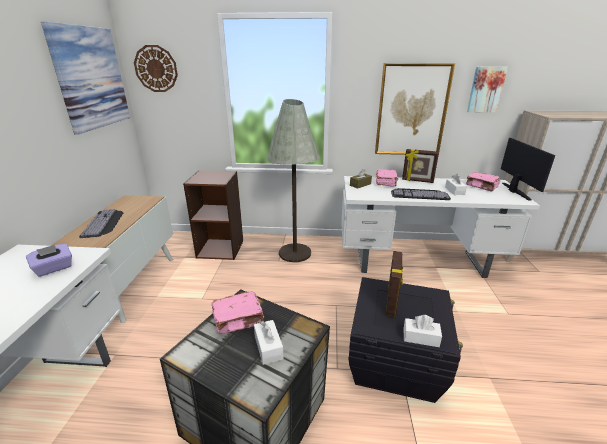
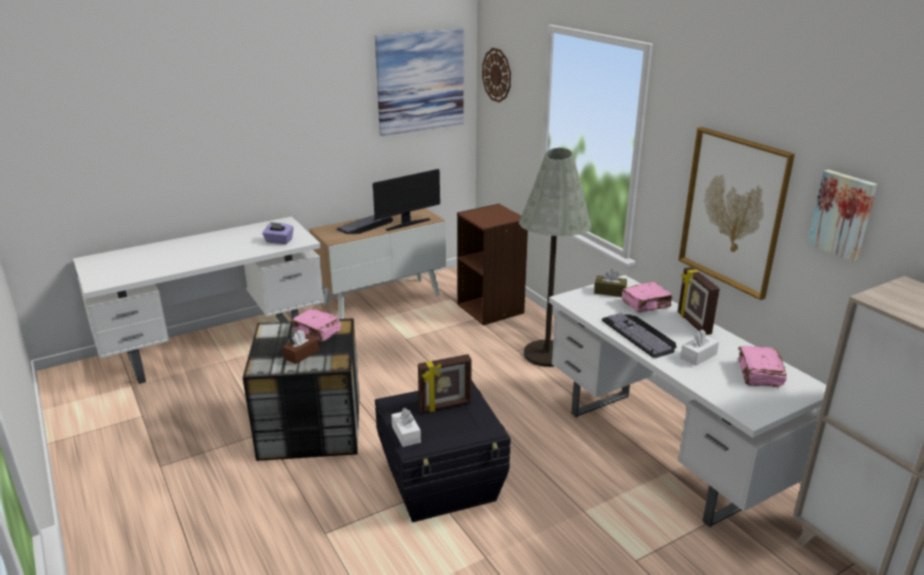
camera: 55 degrees right, 0 degrees up
(268, 347) = (301, 354): white tissue box -> brown tissue box
(514, 191) = (785, 404): monitor -> monitor (407, 224)

